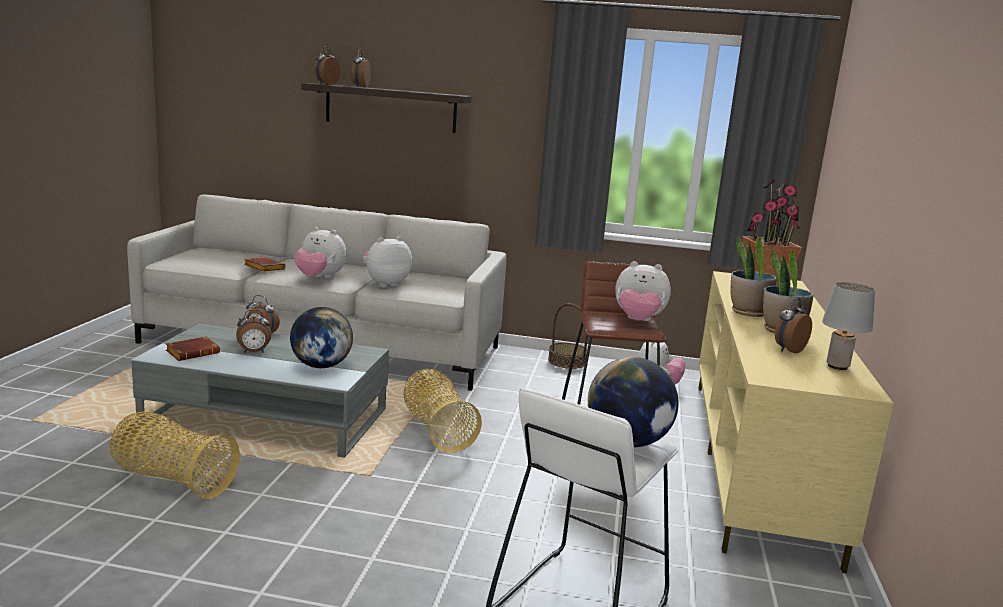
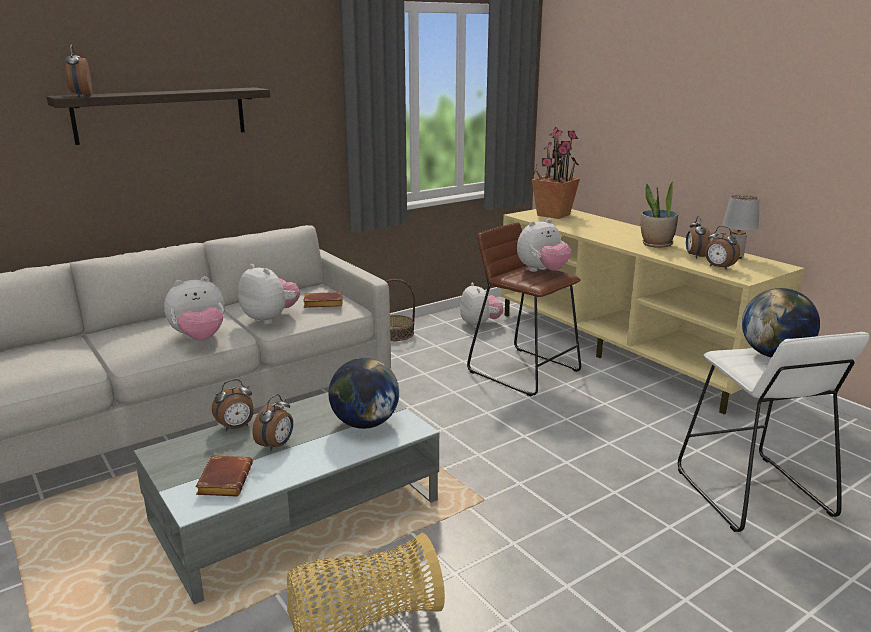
camera: 45 degrees left, 5 degrees up
(262, 268) = (109, 353): brown book -> brown book (322, 304)
(360, 87) = (127, 93): alarm clock -> alarm clock (718, 267)
(385, 284) = (270, 318): plush toy -> plush toy turned 120 degrees clockwise
(437, 430) = (441, 436): basket -> none
(748, 312) = (609, 238): potted plant -> none

